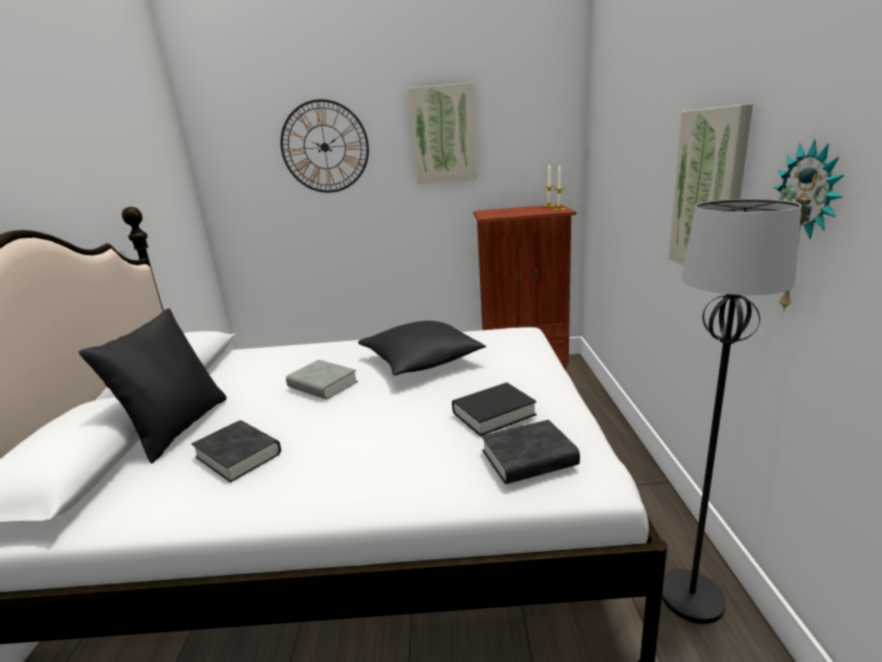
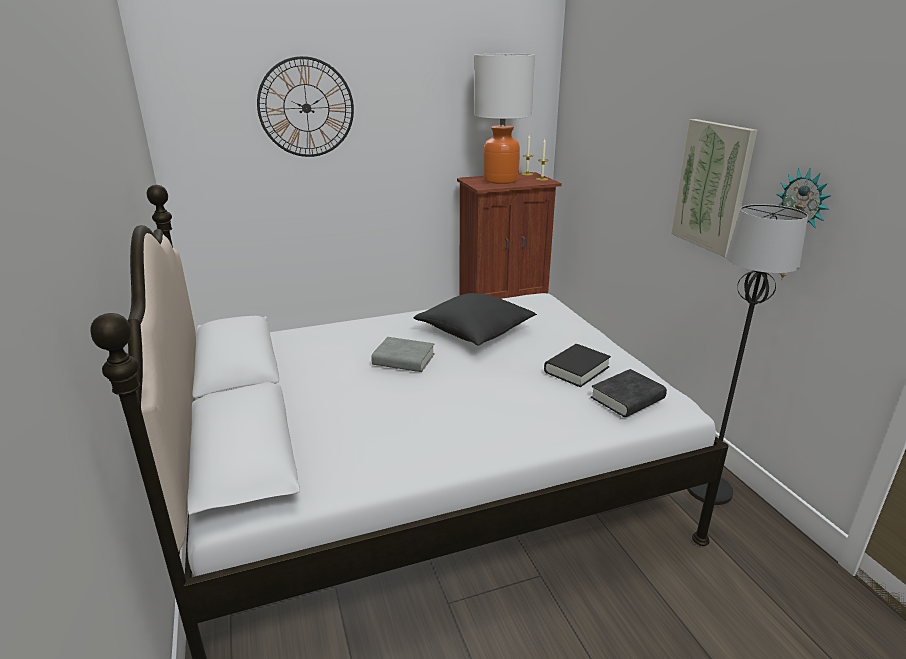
camera: 20 degrees left, 5 degrees up
(177, 428) = (299, 412): black pillow -> none
(238, 455) = (388, 426): black book -> none
(443, 134) = (429, 100): picture -> none
(514, 211) = (501, 180): none -> table lamp

